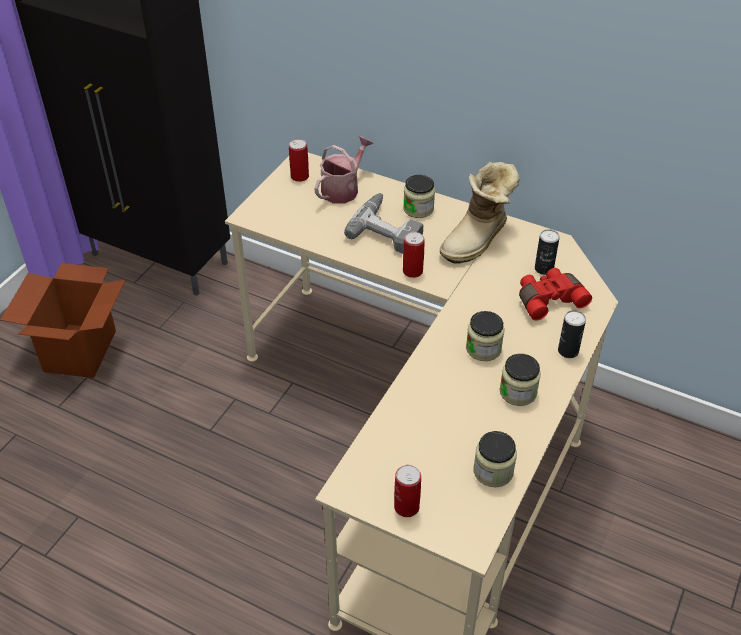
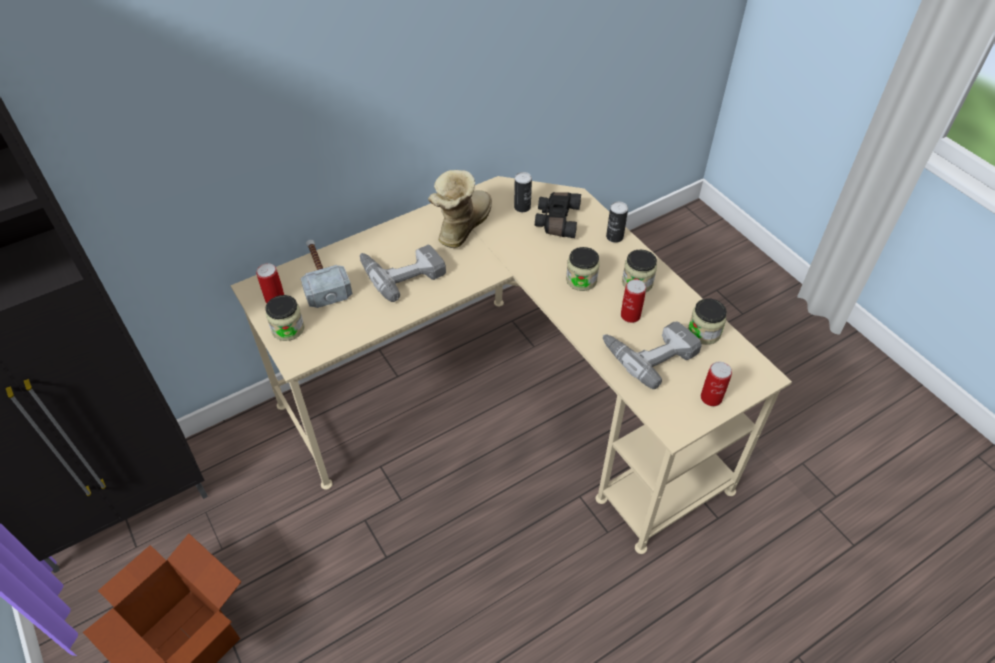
camera: 60 degrees left, 5 degrees up
(343, 189) = (322, 277): watering can -> hammer
(412, 271) = (465, 280): can -> can (630, 315)
(418, 209) = (392, 242): jar -> jar (288, 329)
(429, 435) = (649, 352): none -> power drill
(478, 240) = (461, 226): boot -> boot turned 135 degrees counterclockwise
(549, 299) = (556, 220): red binoculars -> black binoculars

